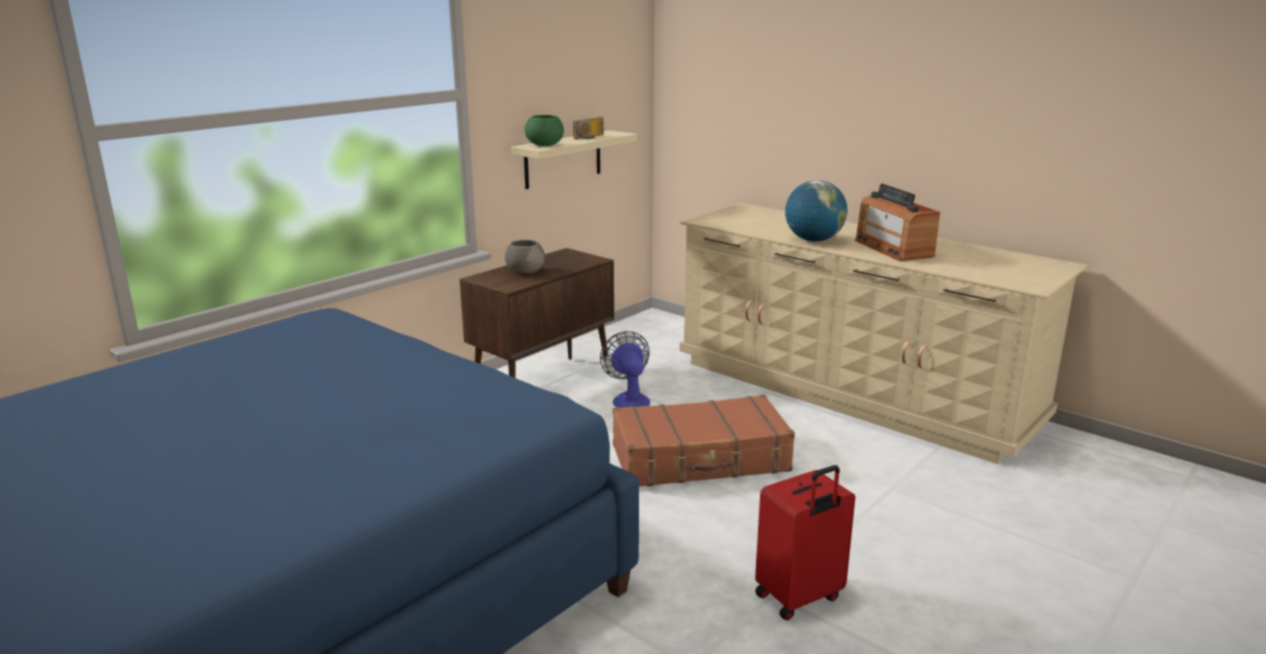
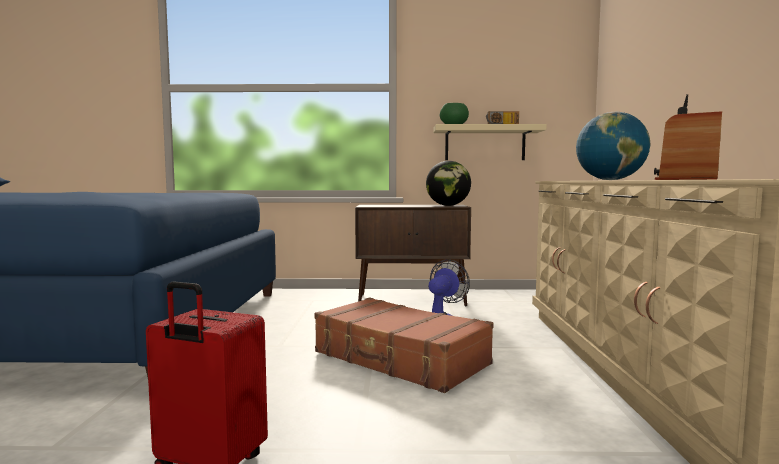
camera: 50 degrees right, 15 degrees down
(525, 271) = (400, 205): grey bowl -> none
(575, 259) = (448, 205): none -> globe

